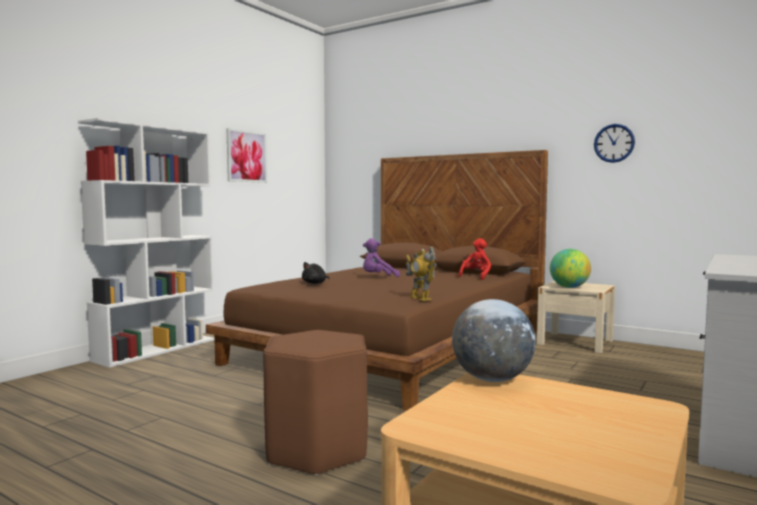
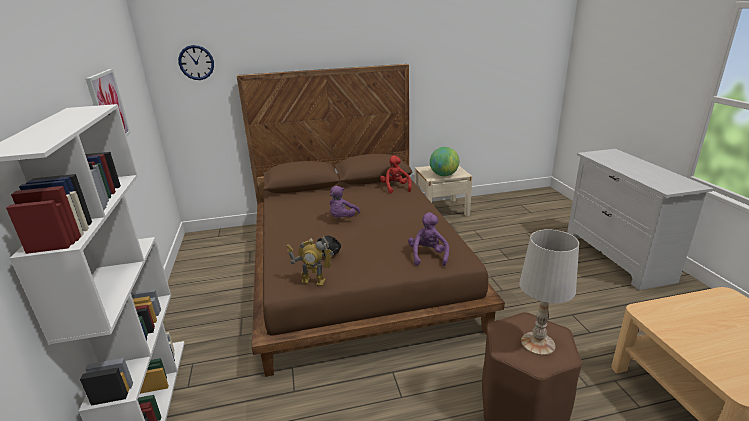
camera: 45 degrees left, 20 degrees up
(313, 341) = (538, 343): none -> white table lamp
(378, 299) = (428, 256): none -> purple plush toy
(420, 298) = (451, 242): toy robot -> toy robot (313, 281)
(492, 379) = (655, 315): globe -> none
(614, 143) = (454, 56): wall clock -> wall clock (196, 62)

